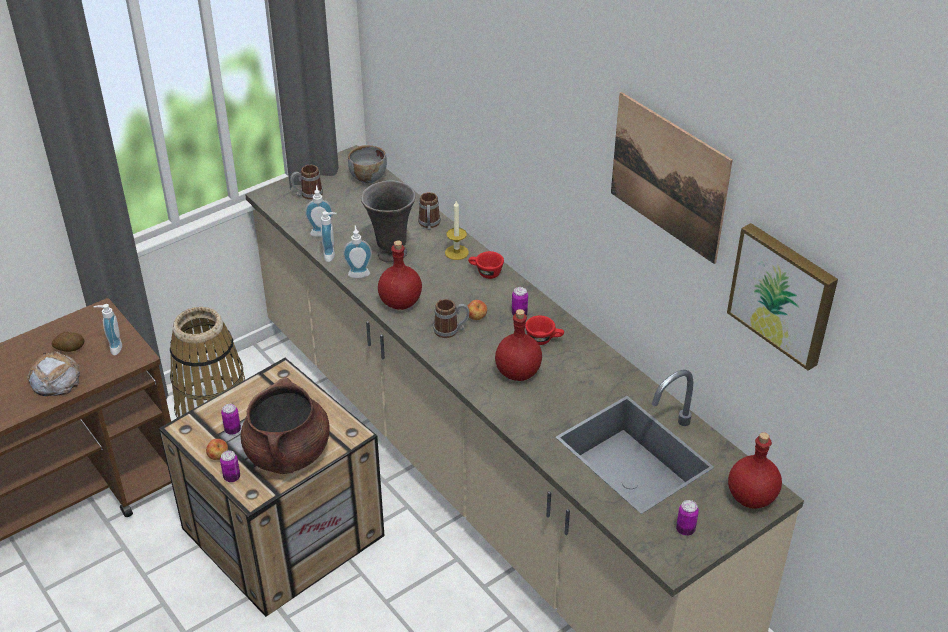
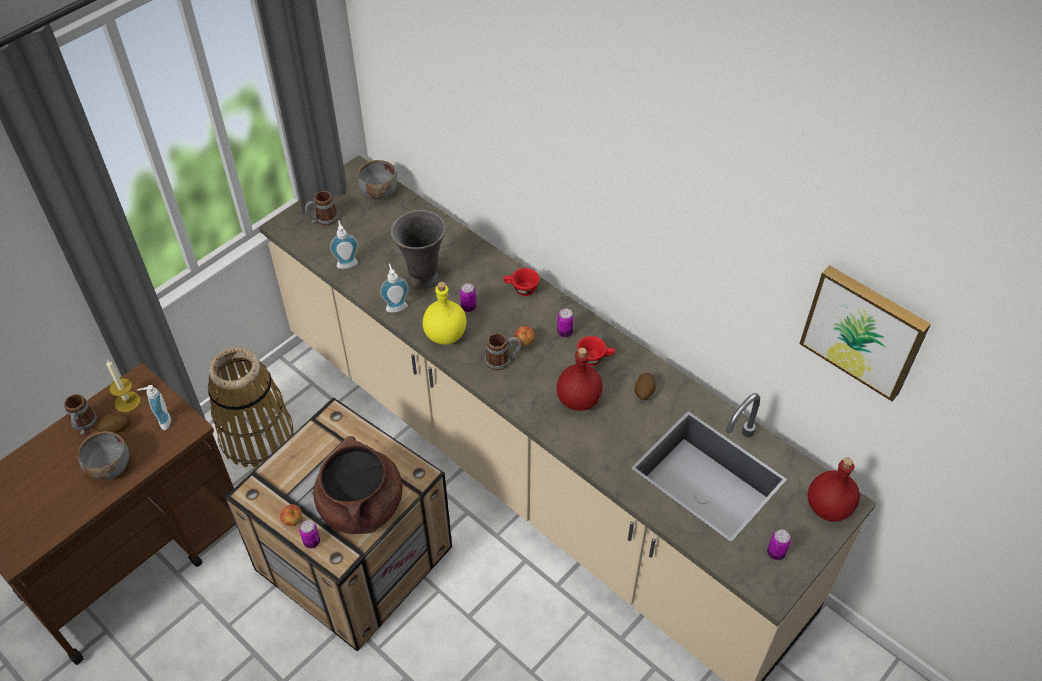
camera: 10 degrees left, 10 degrees up
(55, 379) = (109, 467): bread -> grey bowl
(232, 430) = (300, 488): can -> can (468, 307)
(331, 255) = (364, 288): soap dispenser -> none
(401, 302) = (446, 334): red bottle -> yellow bottle
(429, 224) = (453, 240): mug -> mug (84, 425)
(456, 252) = (487, 269): candle -> candle (127, 401)
(586, 374) = (644, 392): none -> potato
(668, 177) = (731, 215): picture -> none

